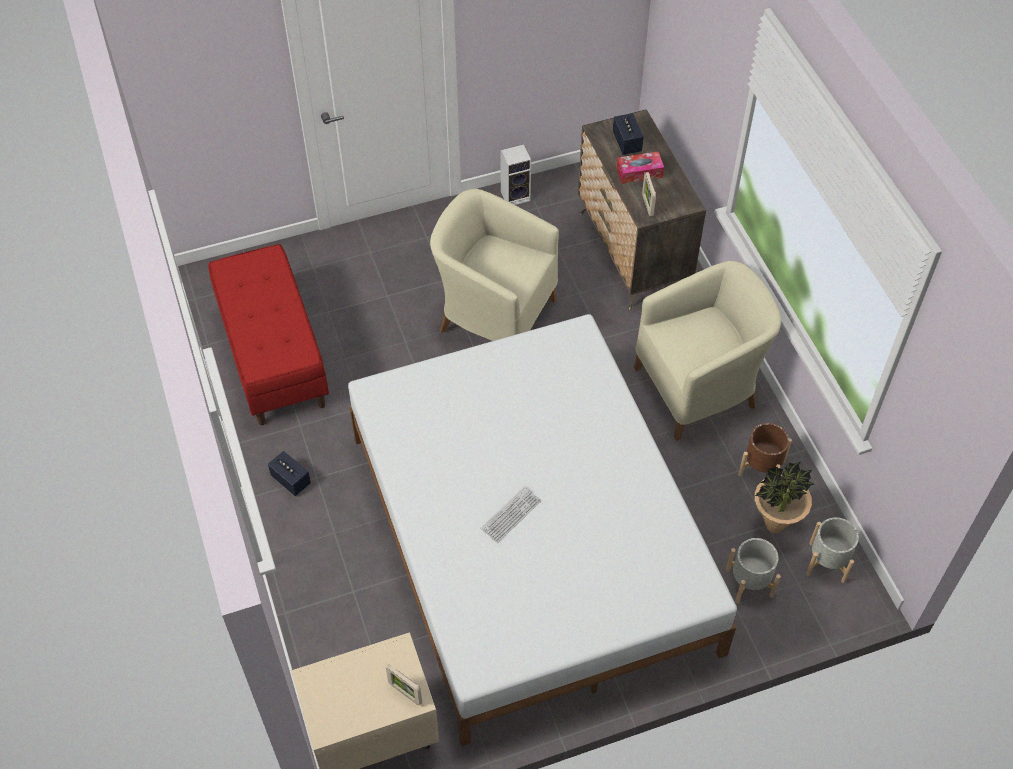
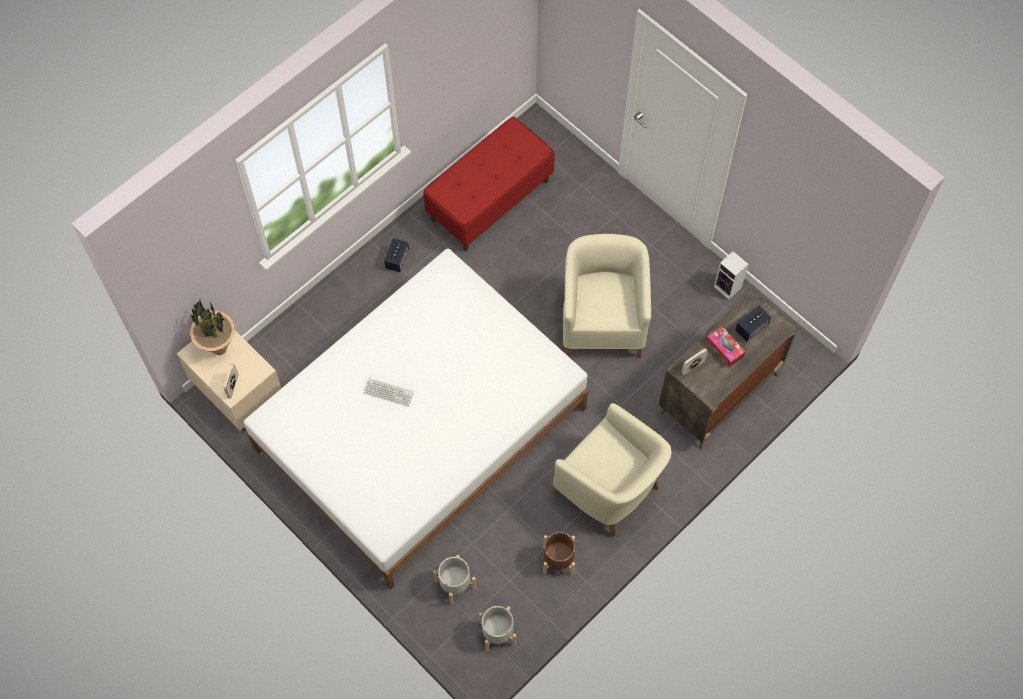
camera: 65 degrees right, 10 degrees up
(774, 525) = (511, 585): potted plant -> potted plant (219, 348)

